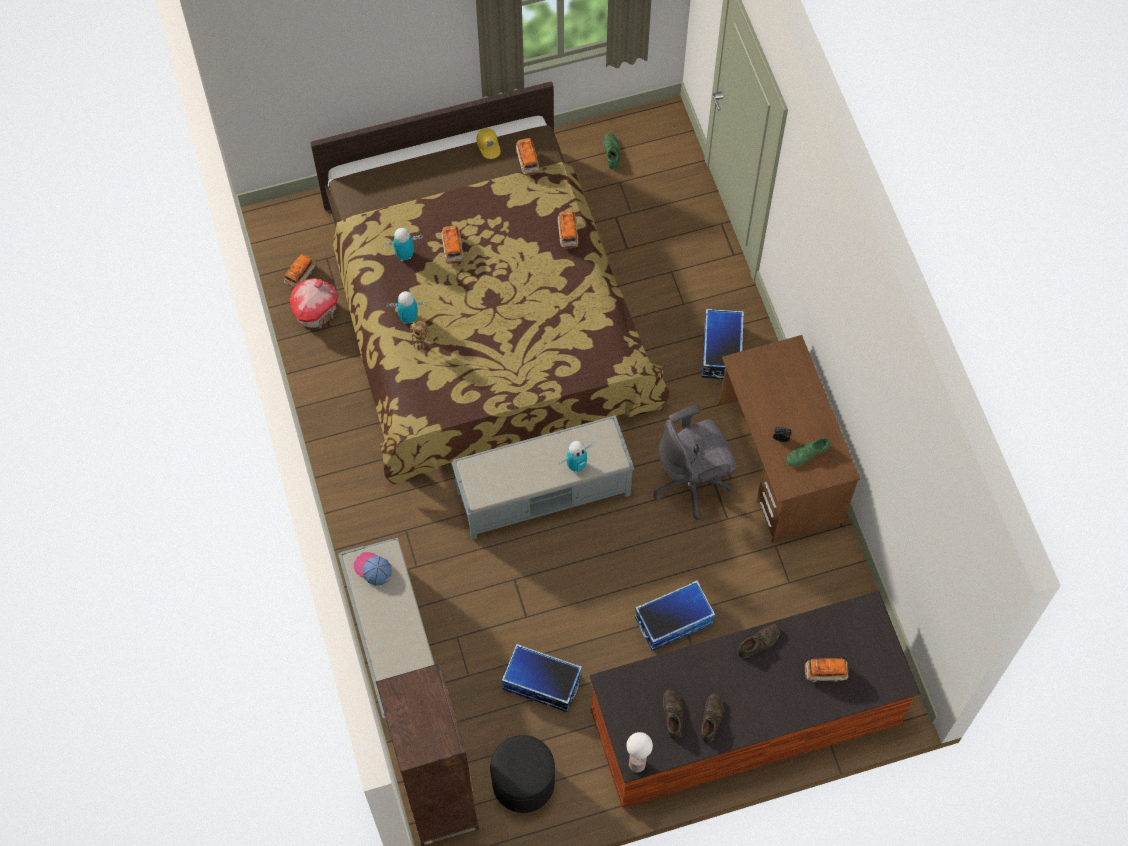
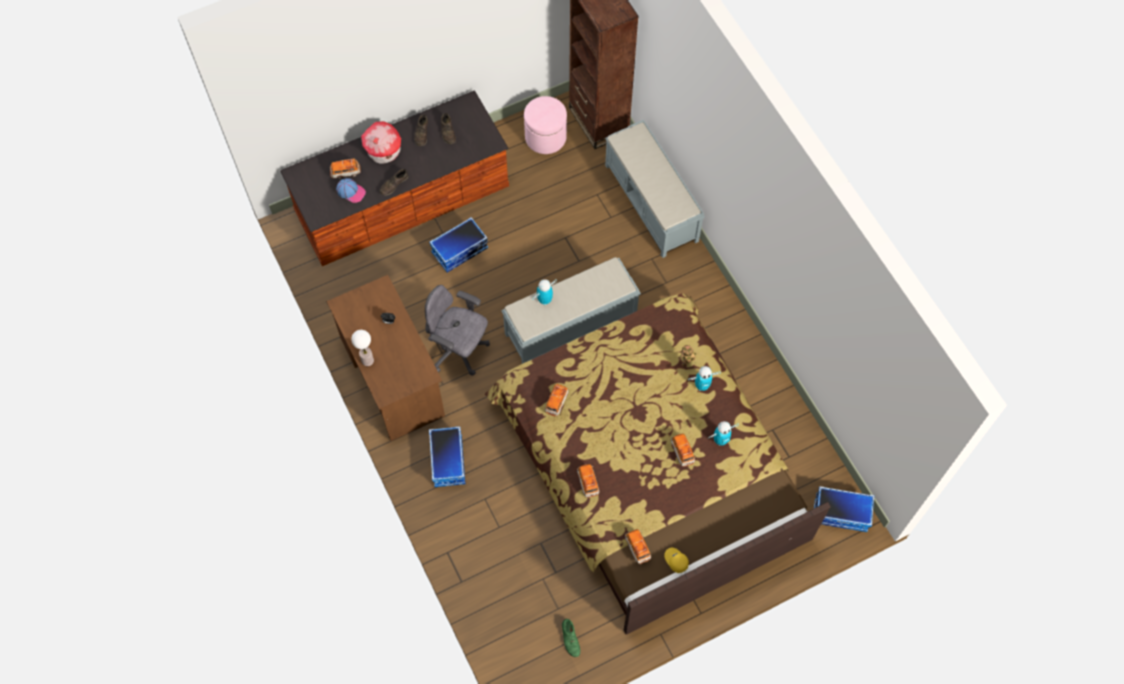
camera: 170 degrees right, 0 degrees up
(300, 276) = (810, 470): toy car -> toy car (556, 402)
(316, 312) = (787, 440): toy house -> toy house (384, 151)
(372, 569) = (676, 205): cap -> cap (351, 192)
(523, 782) = (545, 137): black ottoman -> pink ottoman
(541, 684) = (545, 196): storage box -> storage box (841, 512)
(637, 764) = (467, 100): table lamp -> table lamp (367, 360)
(692, 482) = (459, 350): grey office chair -> grey office chair turned 120 degrees counterclockwise
(807, 454) = (368, 312): green shoe -> none

